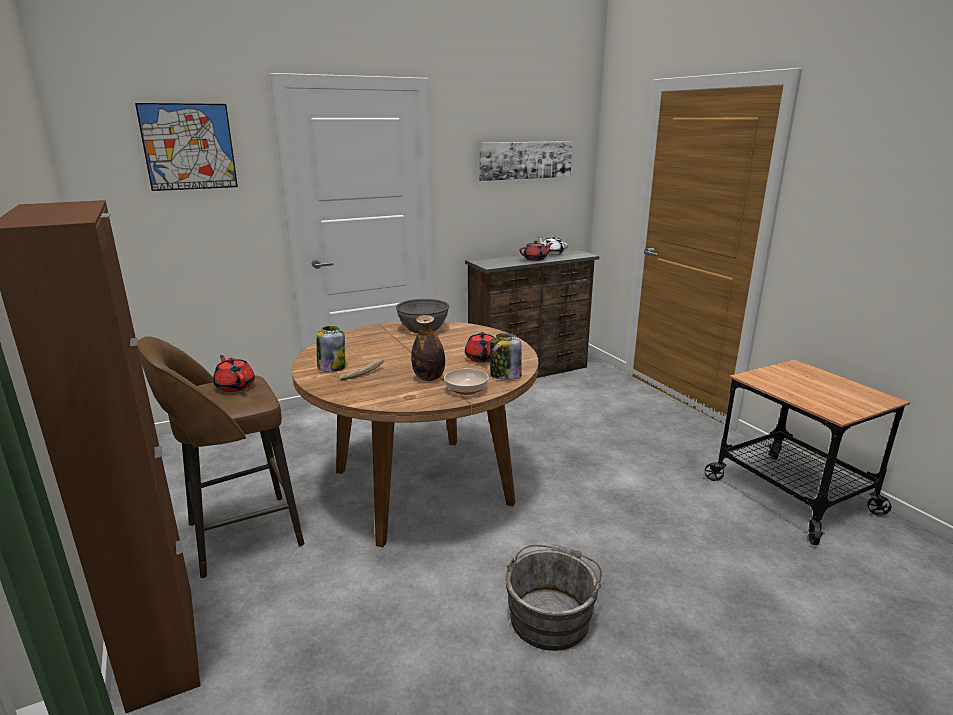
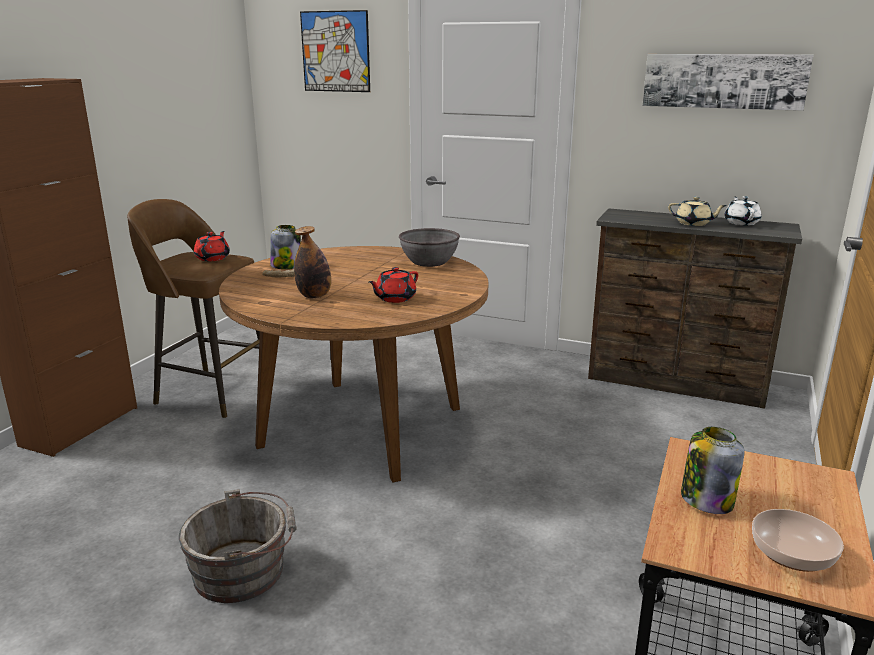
camera: 50 degrees right, 0 degrees up
(465, 389) = (309, 313): bowl -> bowl (790, 554)
(505, 376) = (366, 317): jar -> jar (706, 499)
(535, 259) = (693, 223): red teapot -> beige teapot

